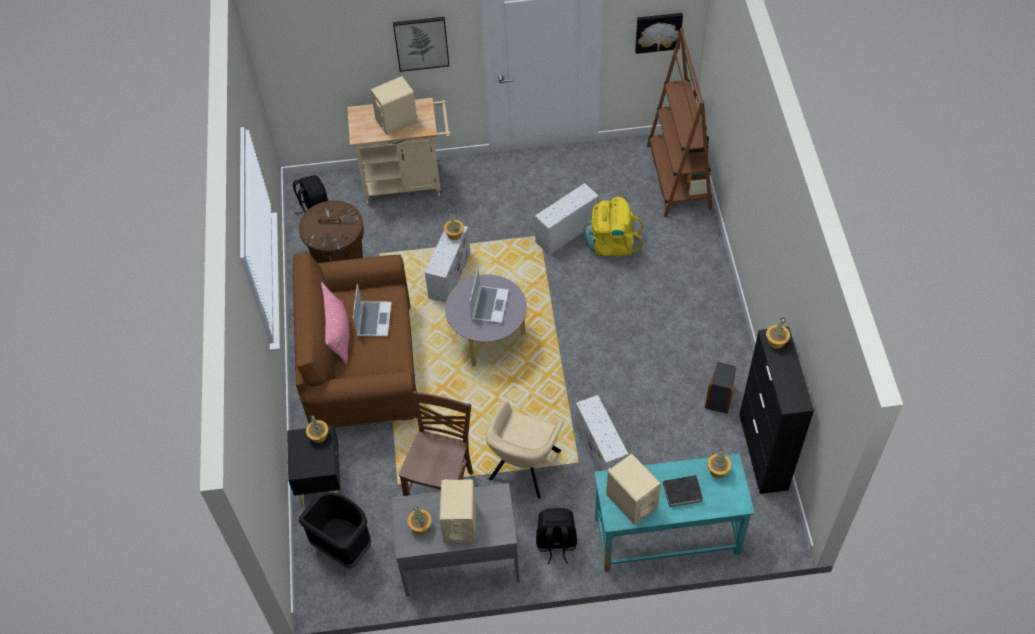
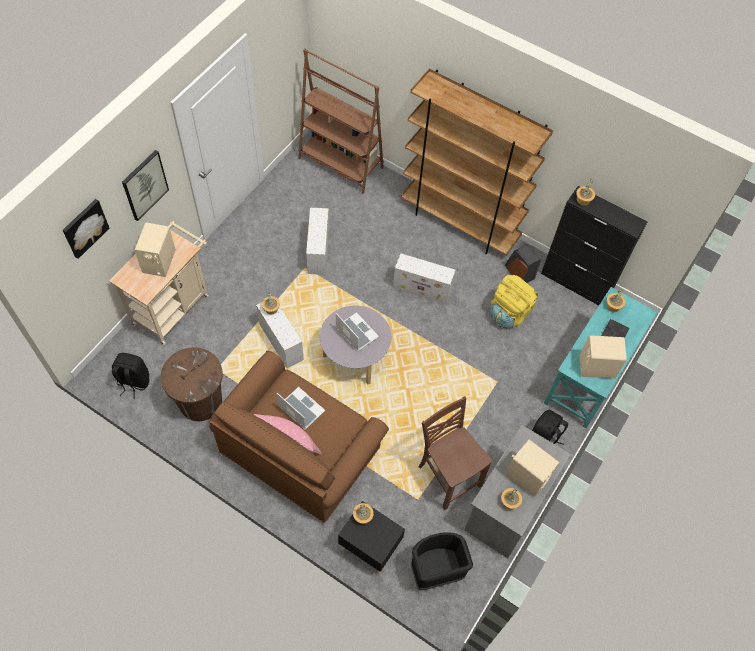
camera: 55 degrees left, 5 degrees up
(523, 468) = (473, 415): beige armchair -> none
(601, 452) = (501, 364): white storage box -> white storage box (423, 289)
(611, 244) = (353, 236): yellow backpack -> yellow backpack (510, 312)
(658, 31) = (284, 63): picture -> picture (84, 227)
(719, 310) = (459, 223): none -> brown bookcase

